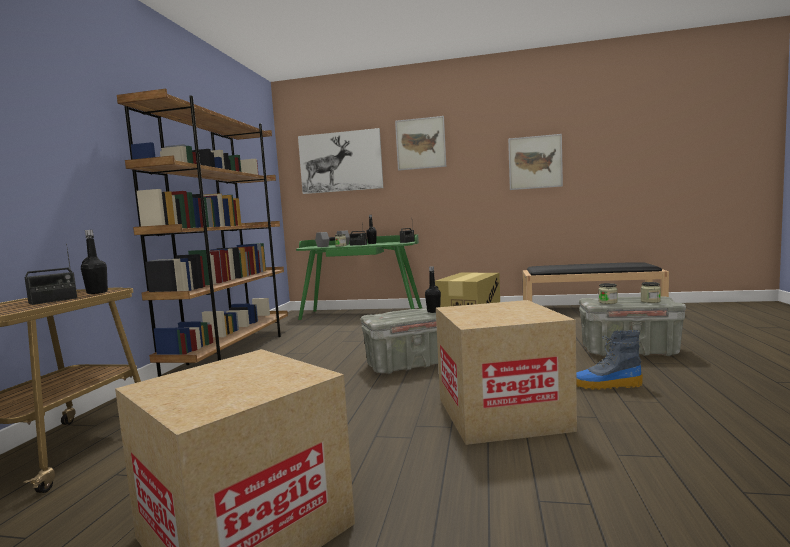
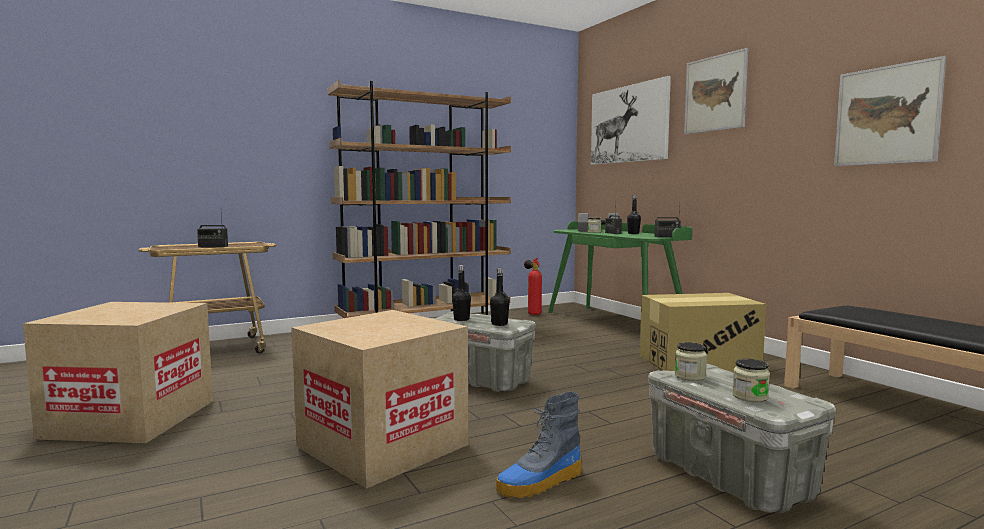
camera: 50 degrees right, 0 degrees up
(97, 292) = (241, 245): black bottle -> black bottle (461, 319)
(292, 323) = (533, 314): none -> fire extinguisher
(606, 385) = (540, 482): boot -> boot turned 90 degrees counterclockwise

